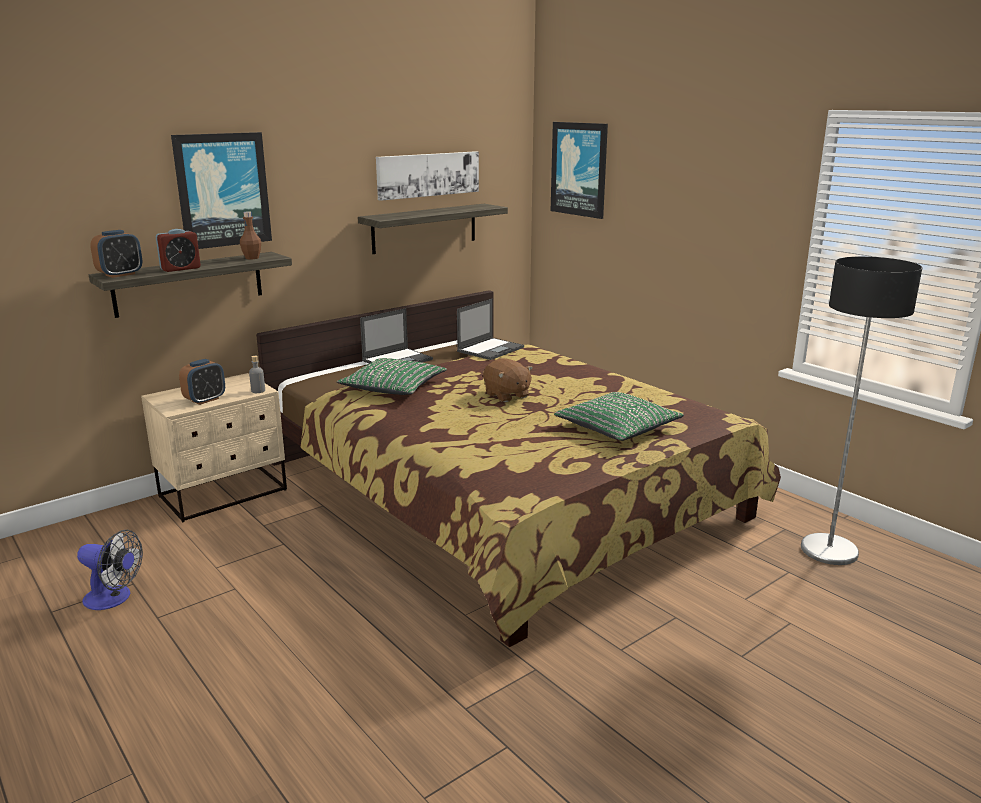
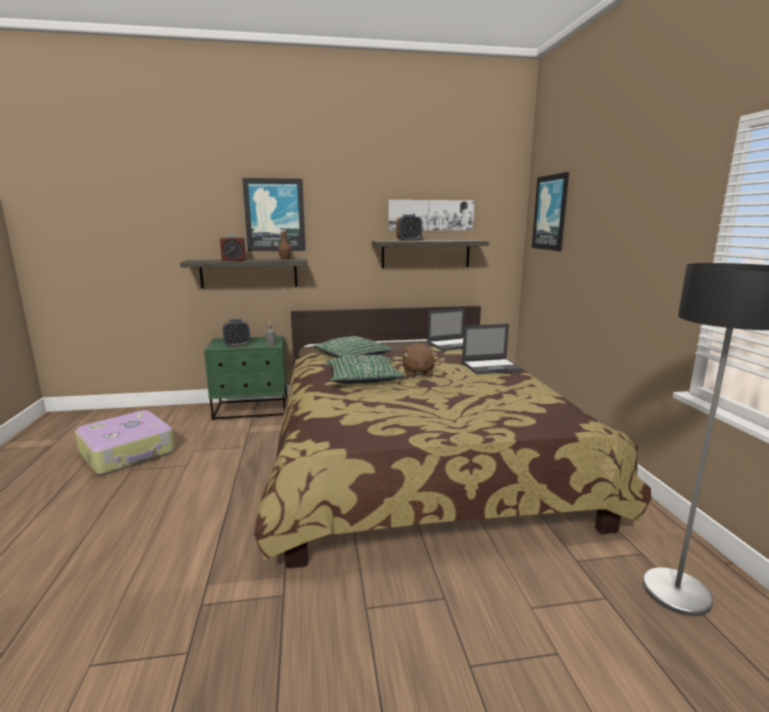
camera: 30 degrees right, 5 degrees down
(114, 598) = (128, 452): fan -> suitcase
(120, 274) = (199, 260): alarm clock -> alarm clock (409, 240)
(224, 493) = (252, 410): beige nightstand -> green nightstand
(398, 360) = (385, 343): laptop -> laptop (492, 367)
(617, 427) = (469, 410): green pillow -> green pillow (363, 378)

